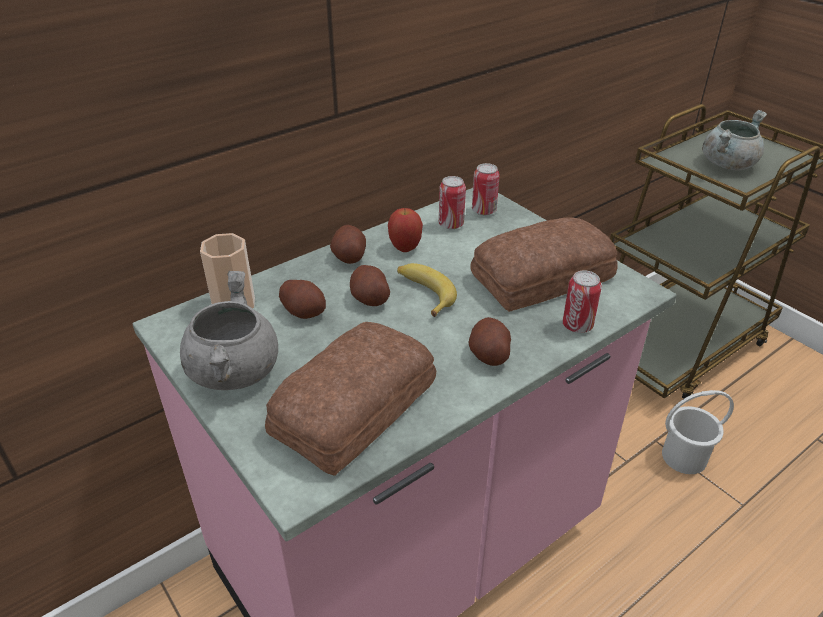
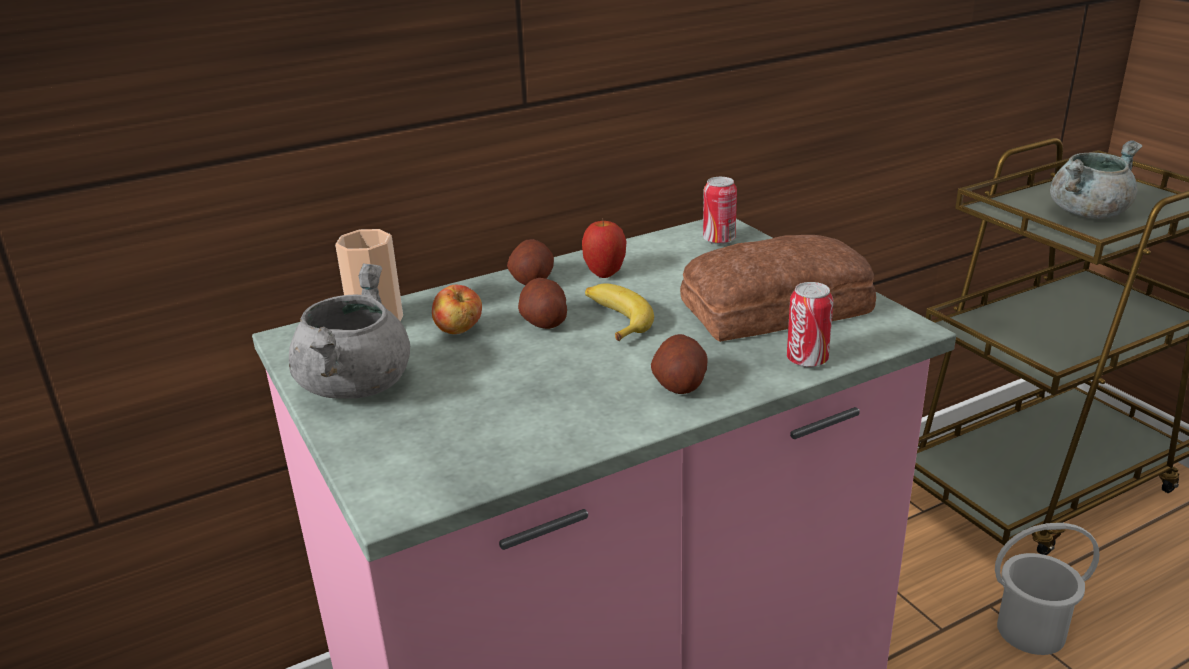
camera: 10 degrees right, 10 degrees down
(304, 311) = (459, 331): potato -> apple
(350, 407) = (485, 427): bread -> none
(451, 224) = (671, 252): can -> none

